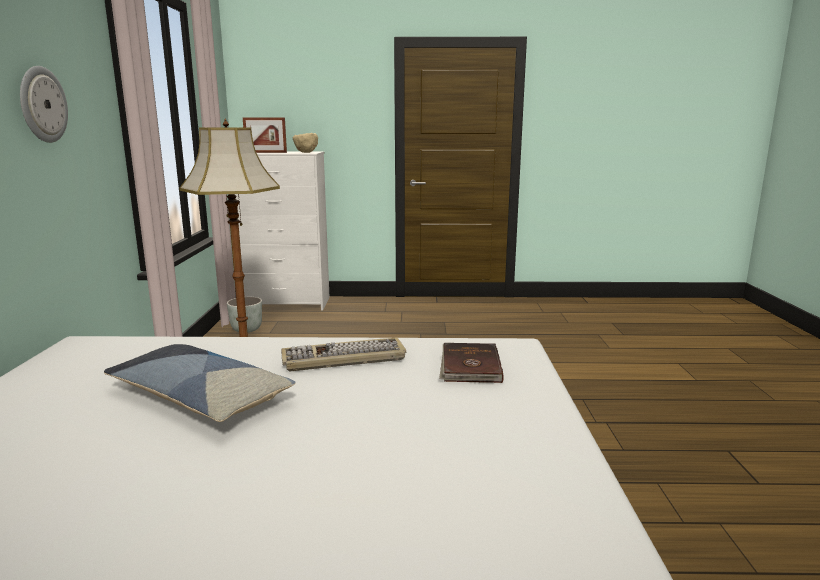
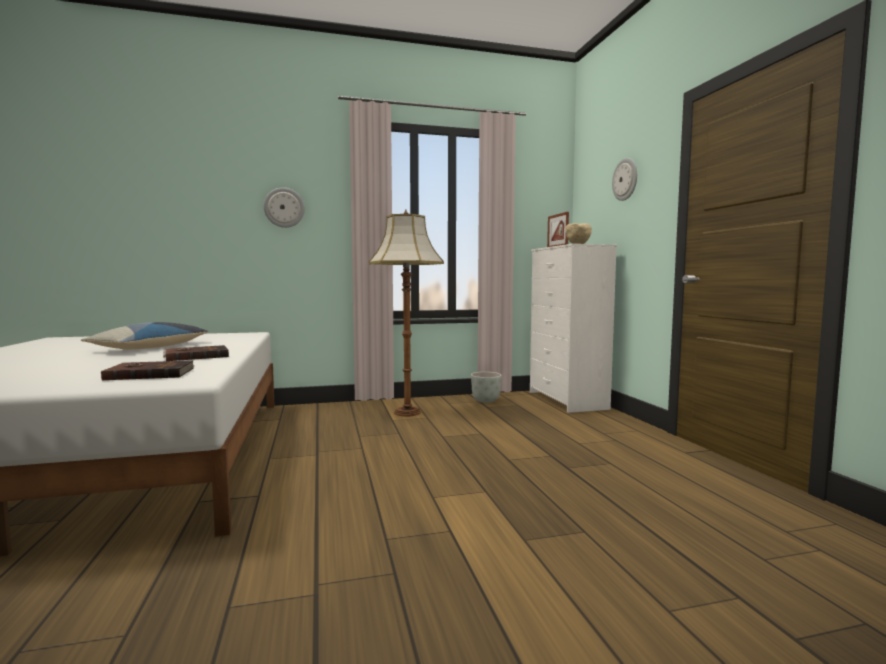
camera: 75 degrees right, 10 degrees down
(324, 91) = (625, 179): none -> wall clock
(343, 358) = (196, 356): keyboard -> brown book

